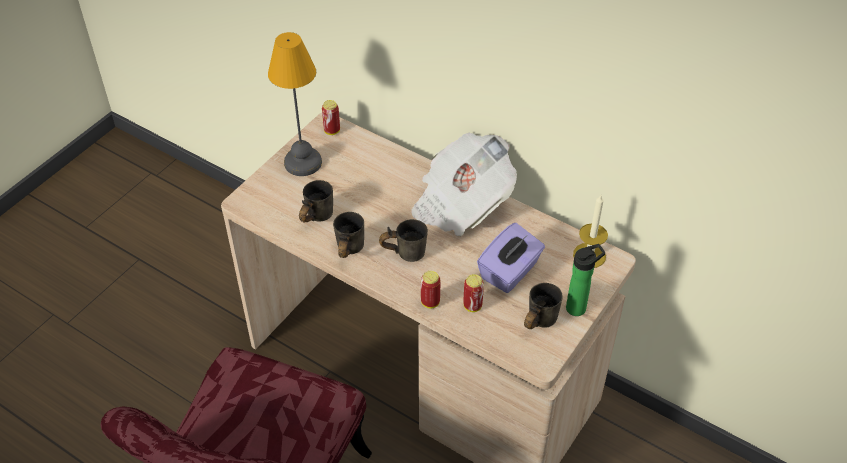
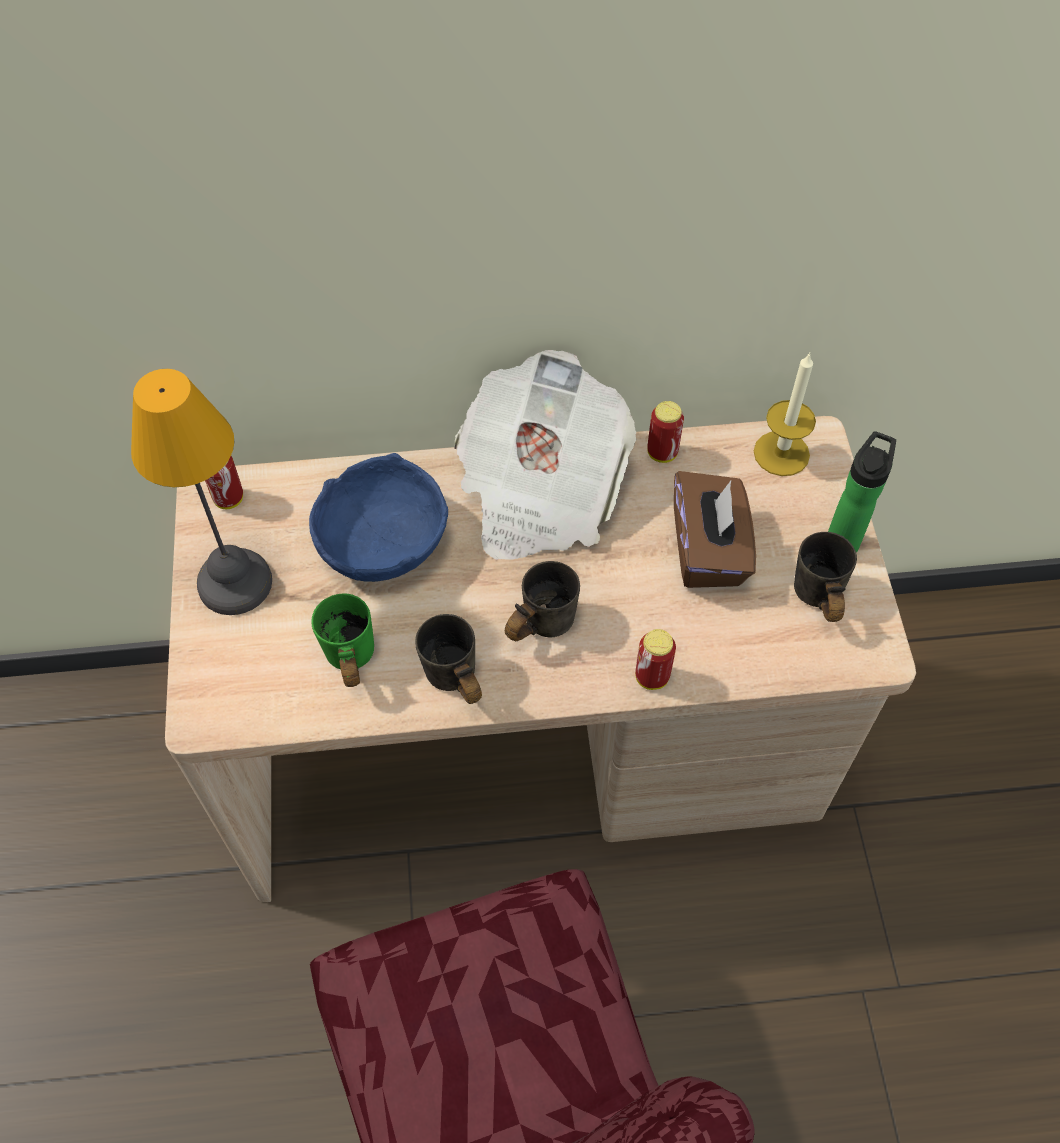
camera: 40 degrees left, 10 degrees up
(314, 217) = (345, 662): grey mug -> green mug
(373, 182) = (380, 543): none -> blue bowl
(472, 306) = (712, 639): can -> can (662, 453)
(510, 272) = (708, 550): purple tissue box -> brown tissue box

